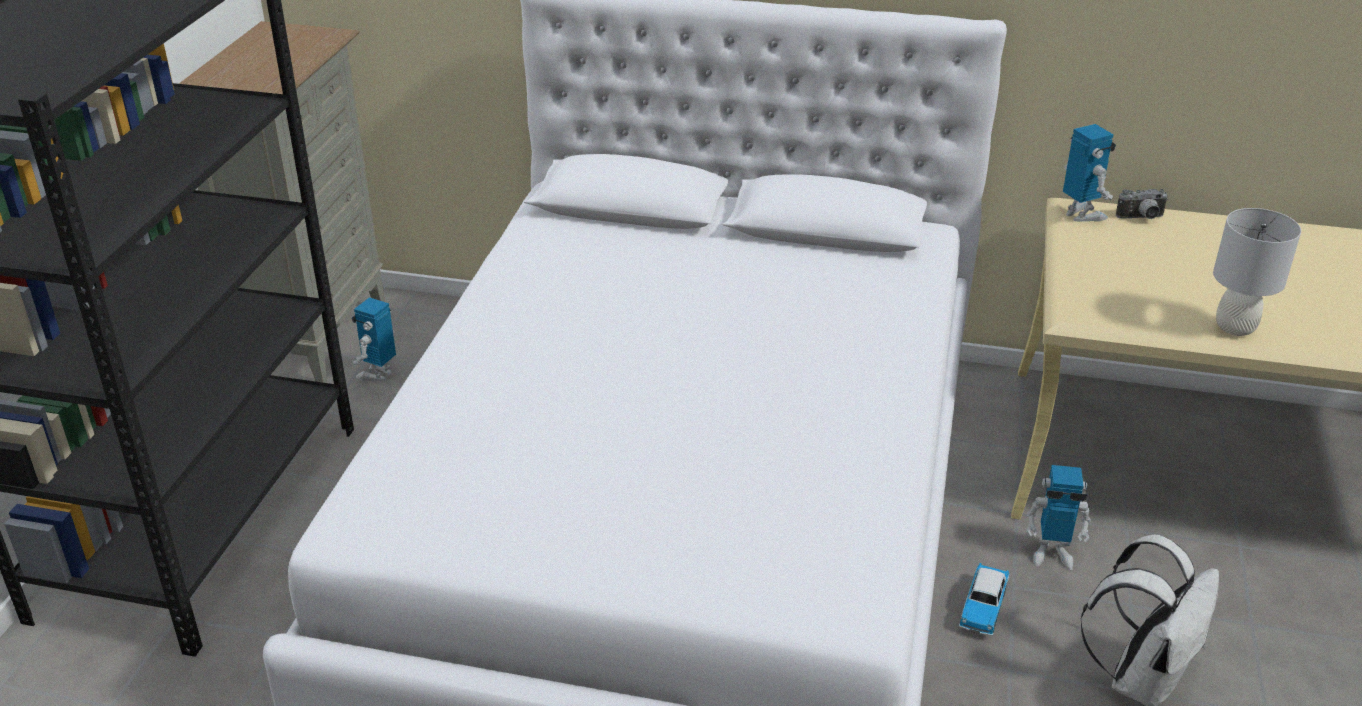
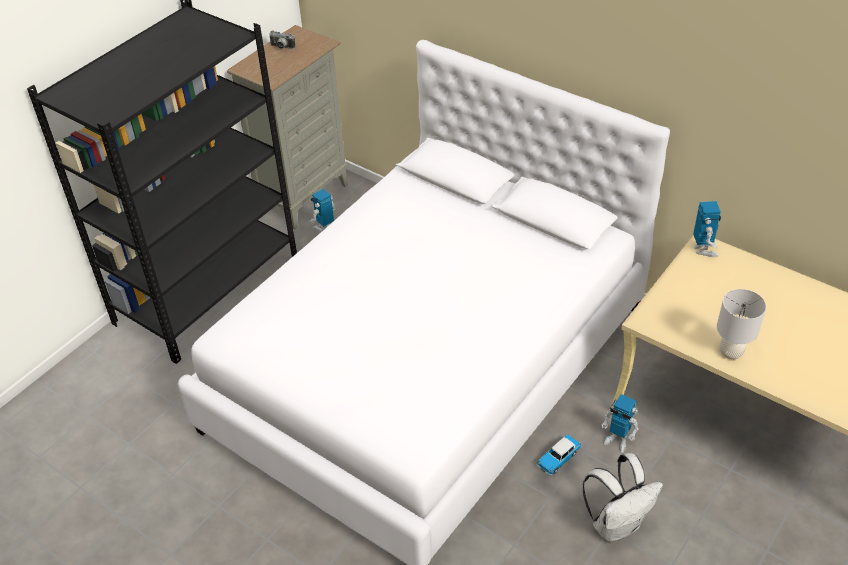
camera: 25 degrees right, 10 degrees up
(1141, 218) = (739, 261): camera -> camera (282, 47)

